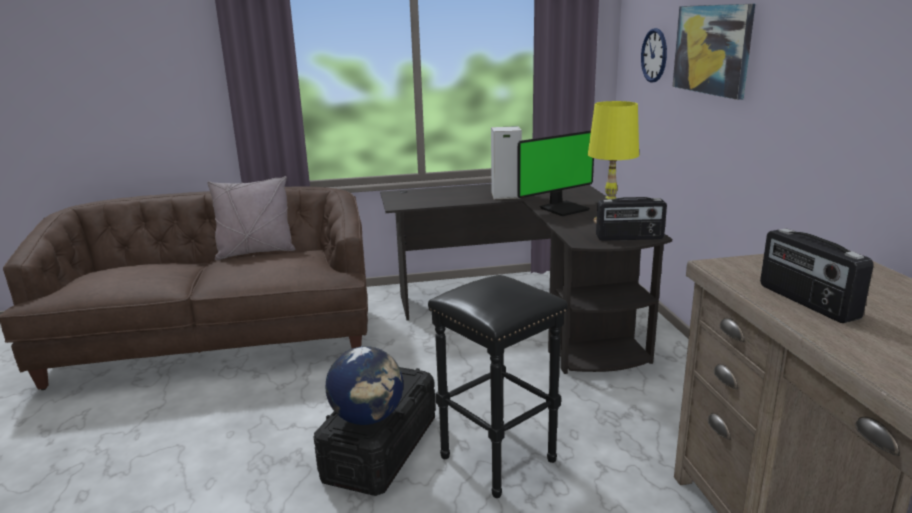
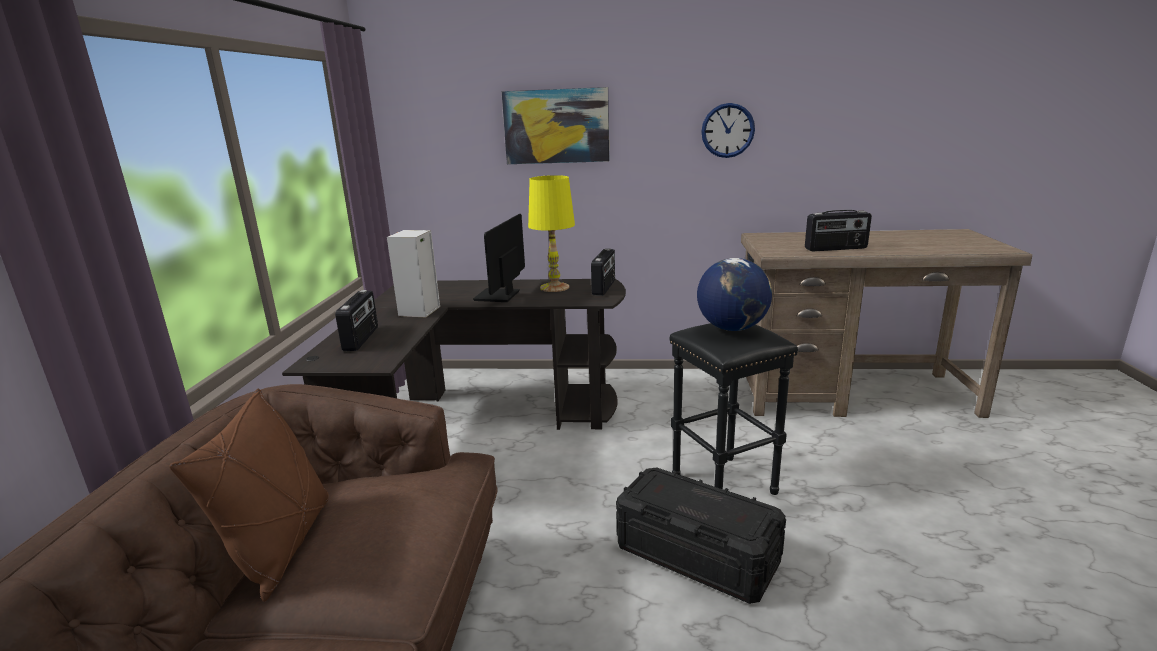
camera: 75 degrees left, 0 degrees up
(256, 252) = (281, 545): purple pillow -> brown pillow
(368, 418) = (737, 509): globe -> globe (732, 328)
(440, 194) = (362, 338): none -> radio
(563, 208) = (499, 296): monitor -> monitor turned 150 degrees counterclockwise
(654, 55) = (455, 140): wall clock -> wall clock (727, 130)

